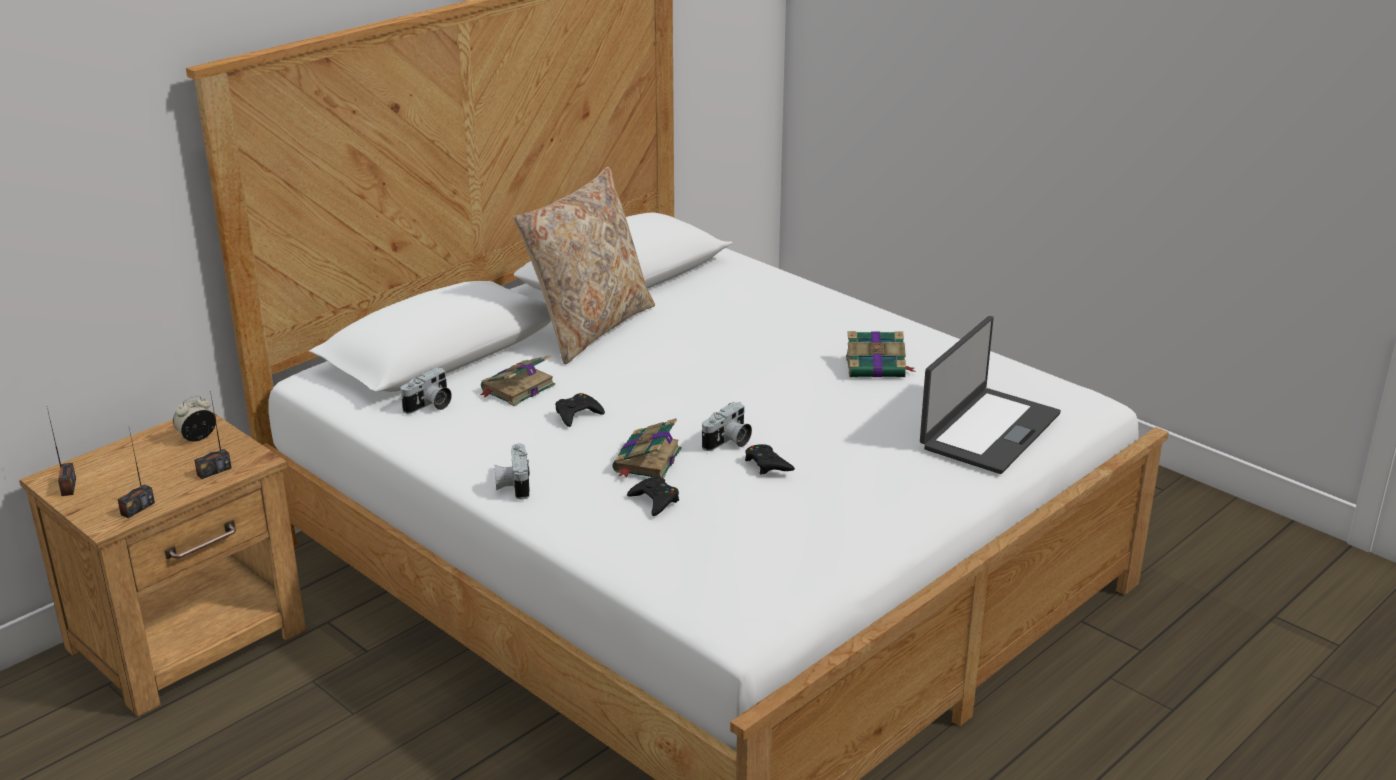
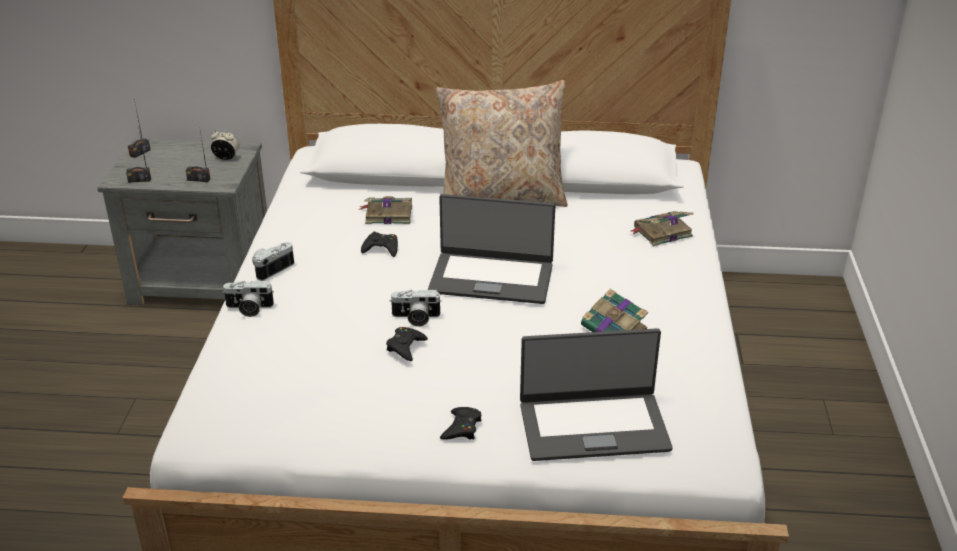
camera: 50 degrees right, 5 degrees up
(190, 639) = (204, 280): brown nightstand -> grey nightstand
(430, 405) = (330, 198): camera -> camera (249, 309)
(646, 461) = (353, 299): book -> book (661, 232)
(655, 500) = (308, 326): black game controller -> black game controller (461, 428)
(717, 383) = (491, 277): none -> laptop

